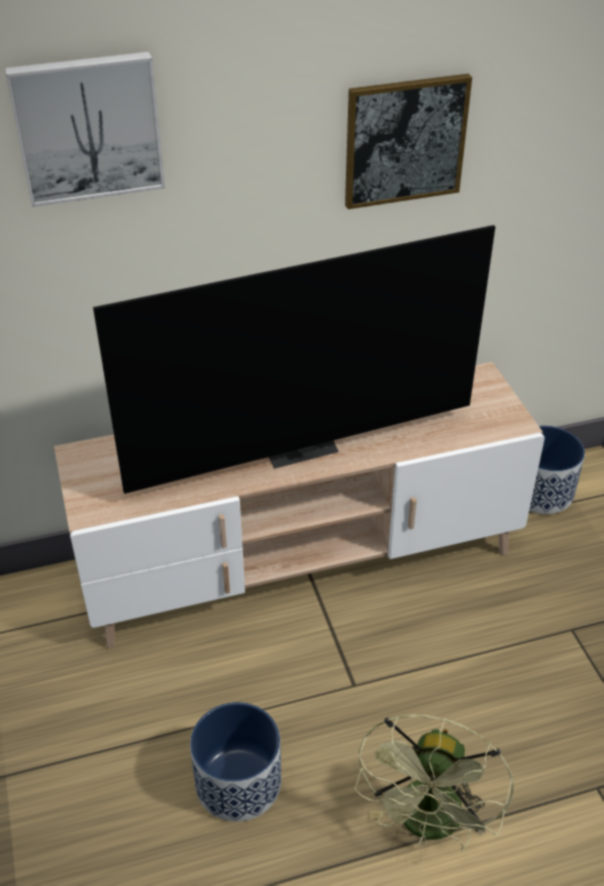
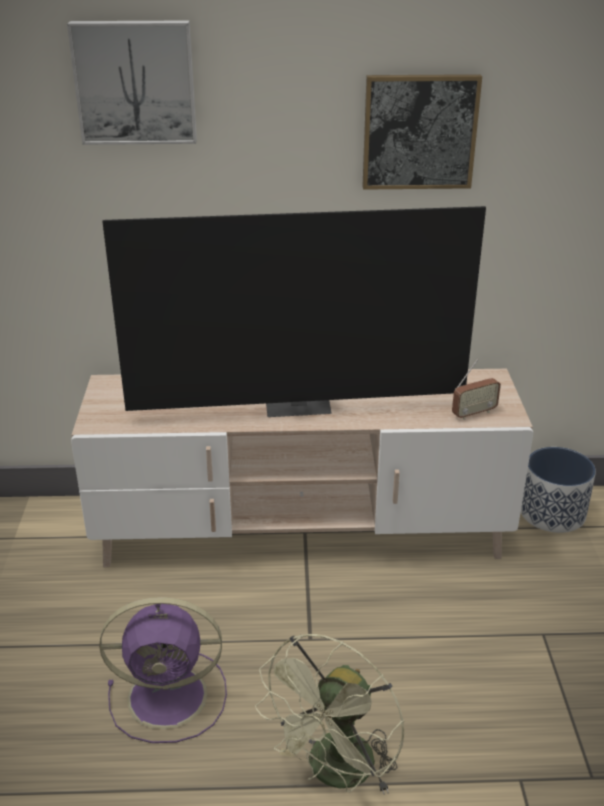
camera: 15 degrees right, 10 degrees down
(239, 782) = (171, 696): planter -> purple fan
(481, 425) = (473, 413): none -> radio

